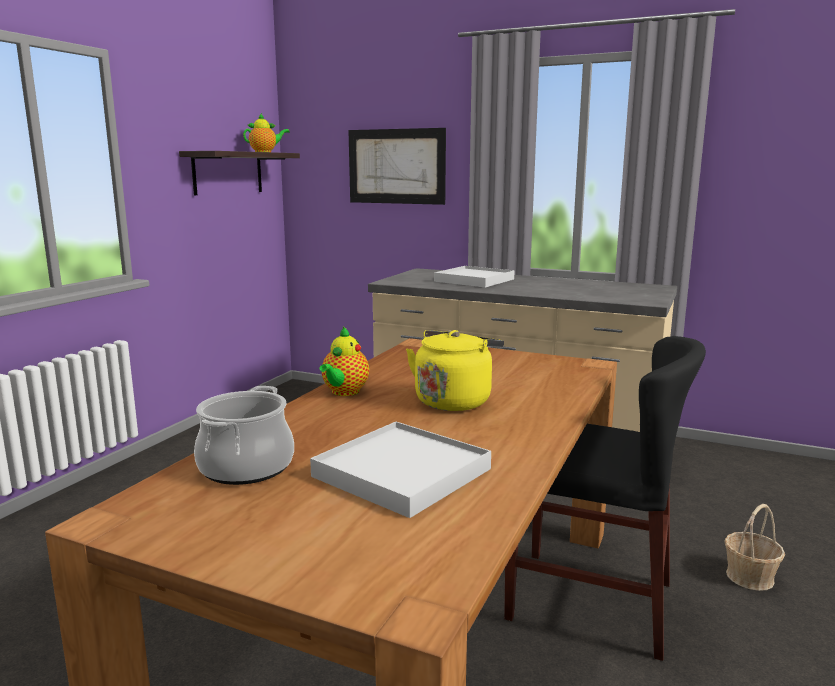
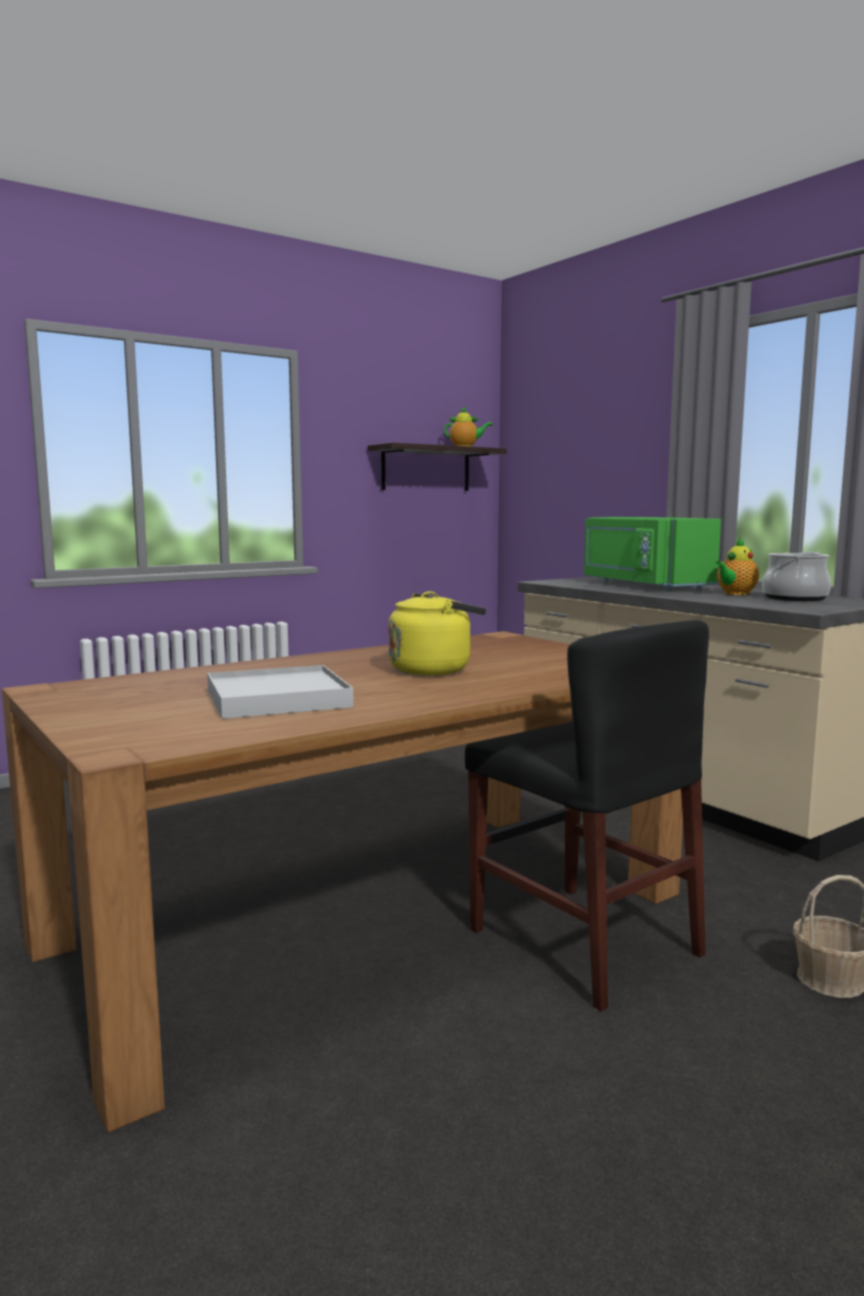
camera: 30 degrees right, 5 degrees down
(246, 467) = (177, 680): cooking pot -> cooking pot (794, 598)
(344, 392) = (350, 655): teapot -> teapot (735, 594)
(396, 166) = (602, 459): picture -> none
(474, 280) = (643, 585): white tray -> green microwave

